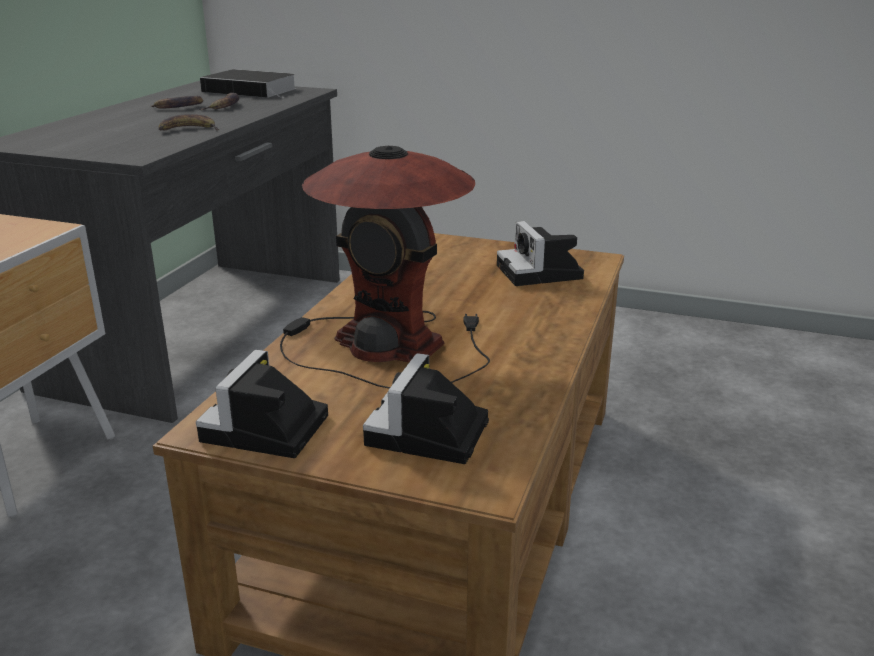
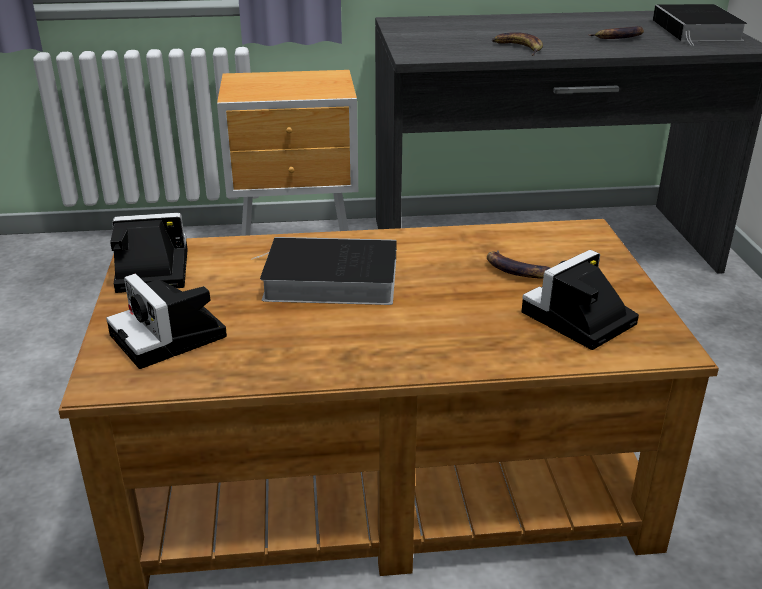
camera: 65 degrees right, 5 degrees up
(179, 107) = (585, 28): banana -> banana (518, 270)
(390, 343) = (326, 280): table lamp -> book
(427, 435) = (171, 337): camera -> camera turned 120 degrees counterclockwise

